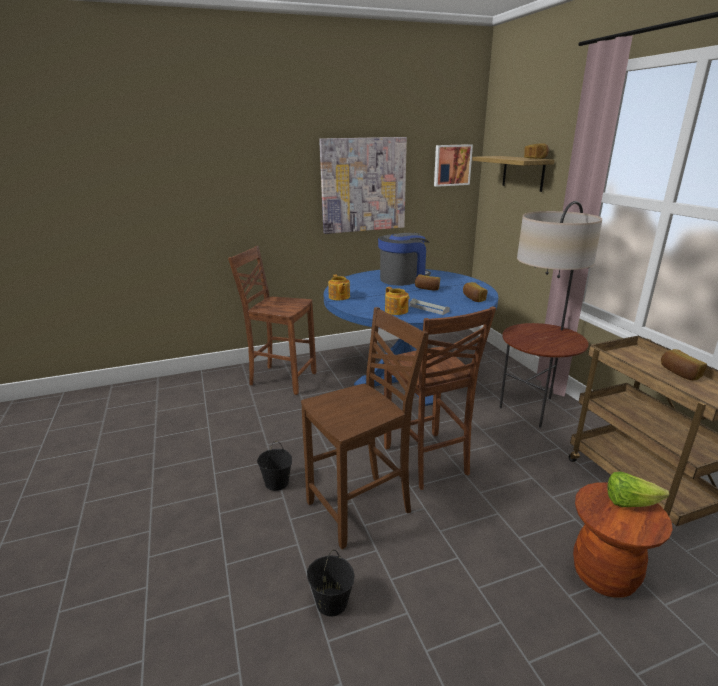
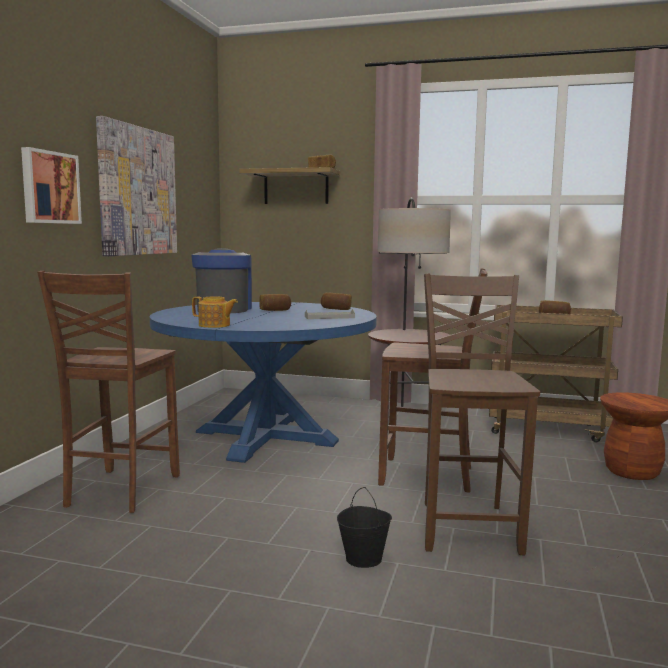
camera: 55 degrees left, 15 degrees down
(281, 379) = (120, 491): brown chair -> brown chair turned 45 degrees counterclockwise
(331, 602) = (600, 583): black bucket -> none
(396, 311) = (311, 322): teapot -> none
(452, 165) = (202, 180): picture -> picture (49, 187)
(630, 502) = (631, 397): lettuce -> none

